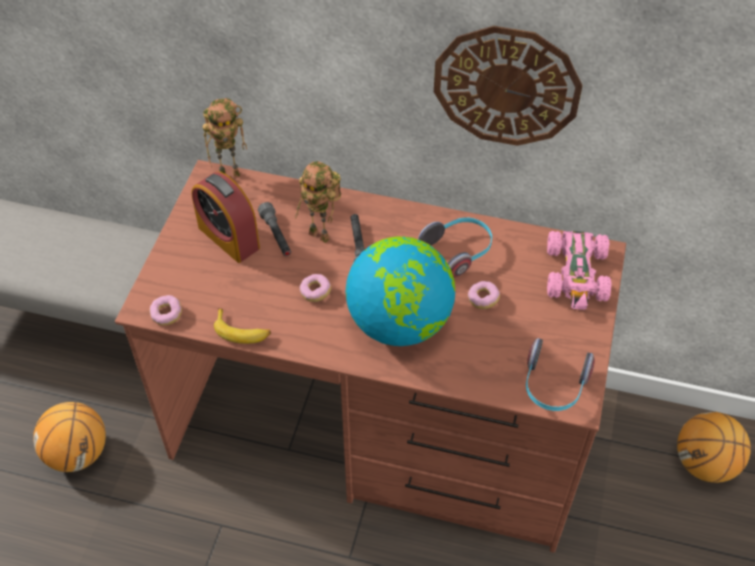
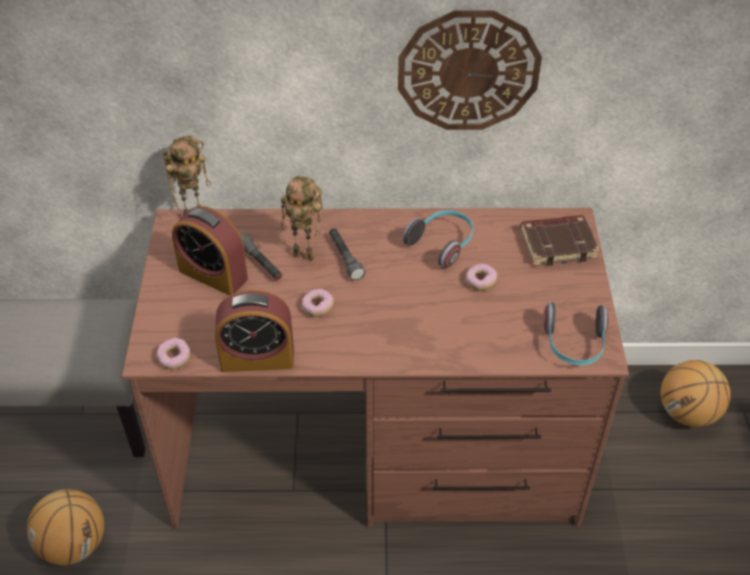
camera: 15 degrees left, 5 degrees down
(242, 331) = (257, 358): banana -> alarm clock
(400, 322) = (410, 318): globe -> none
(576, 275) = (558, 243): pink toy car -> brown book

